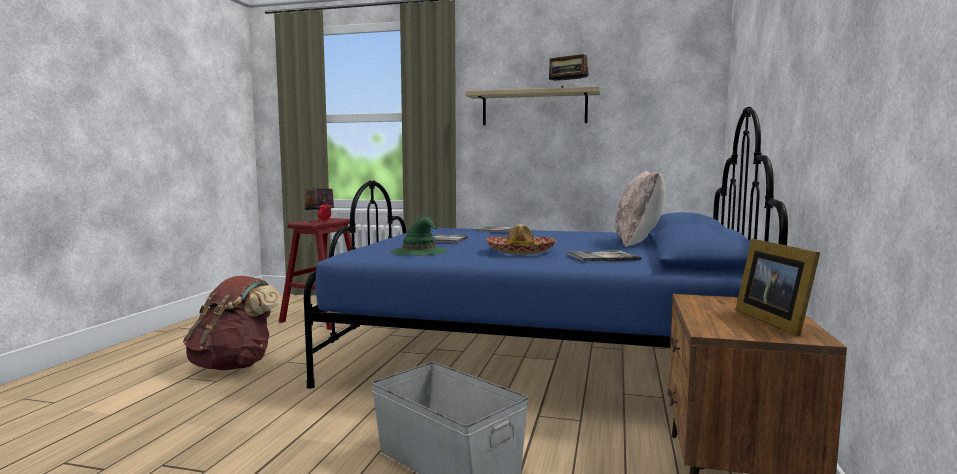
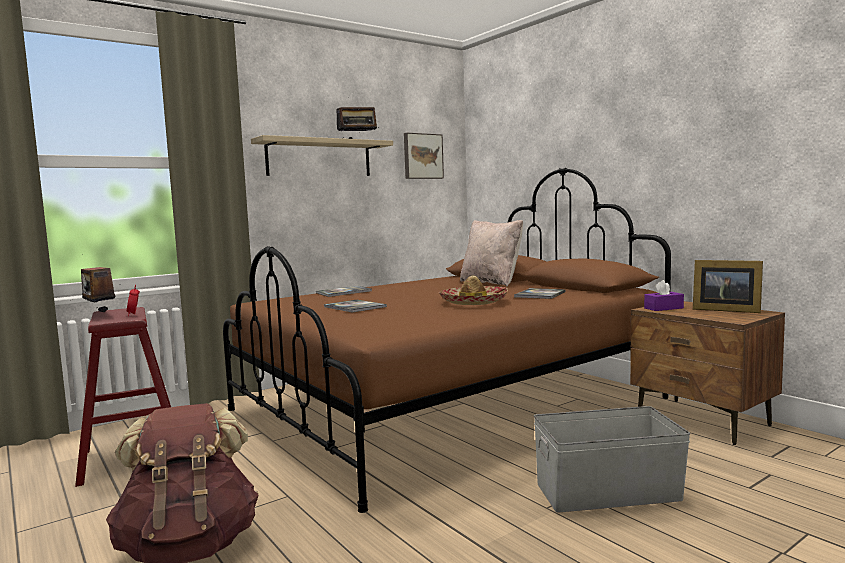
camera: 50 degrees left, 0 degrees up
(419, 251) = (404, 318): green hat -> none
(540, 356) = (448, 405): blue bed -> brown bed
(658, 100) = (422, 156): none -> picture
(711, 301) = (663, 308): none -> purple tissue box

